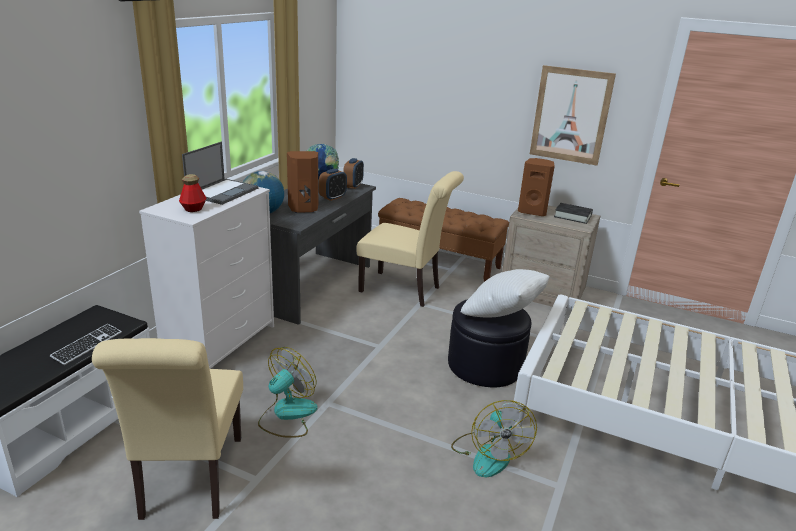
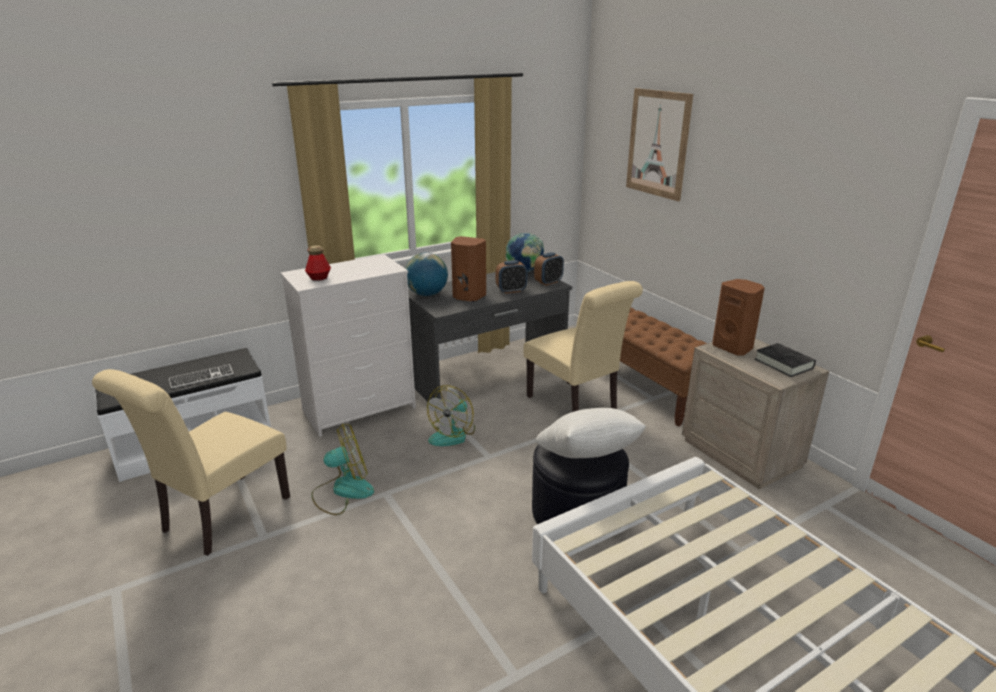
camera: 35 degrees right, 0 degrees up
(223, 191) = (365, 266): laptop -> none
(488, 454) = (477, 605): fan -> fan (453, 434)
(570, 115) = (808, 230): picture -> picture (658, 144)

